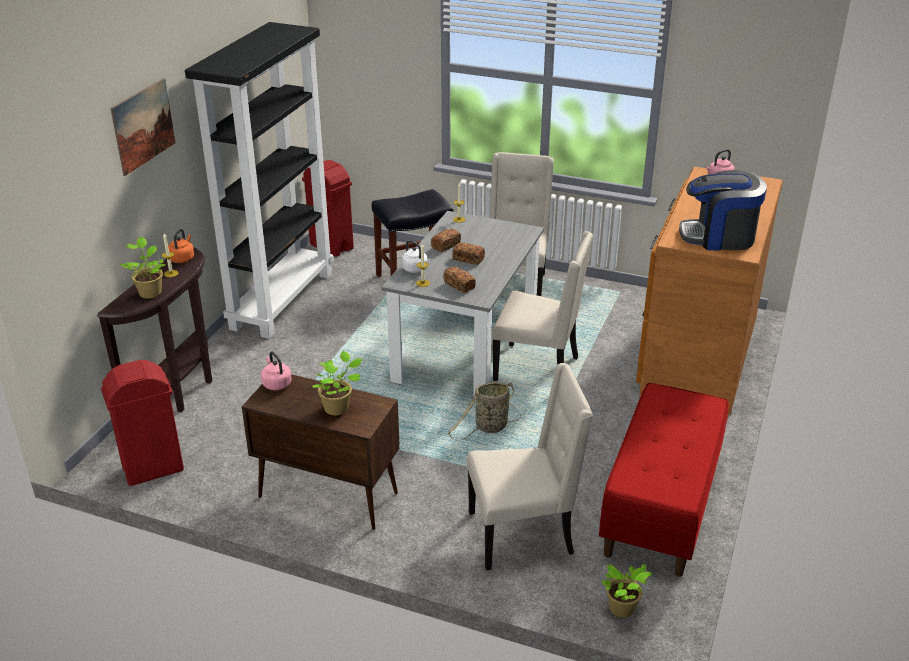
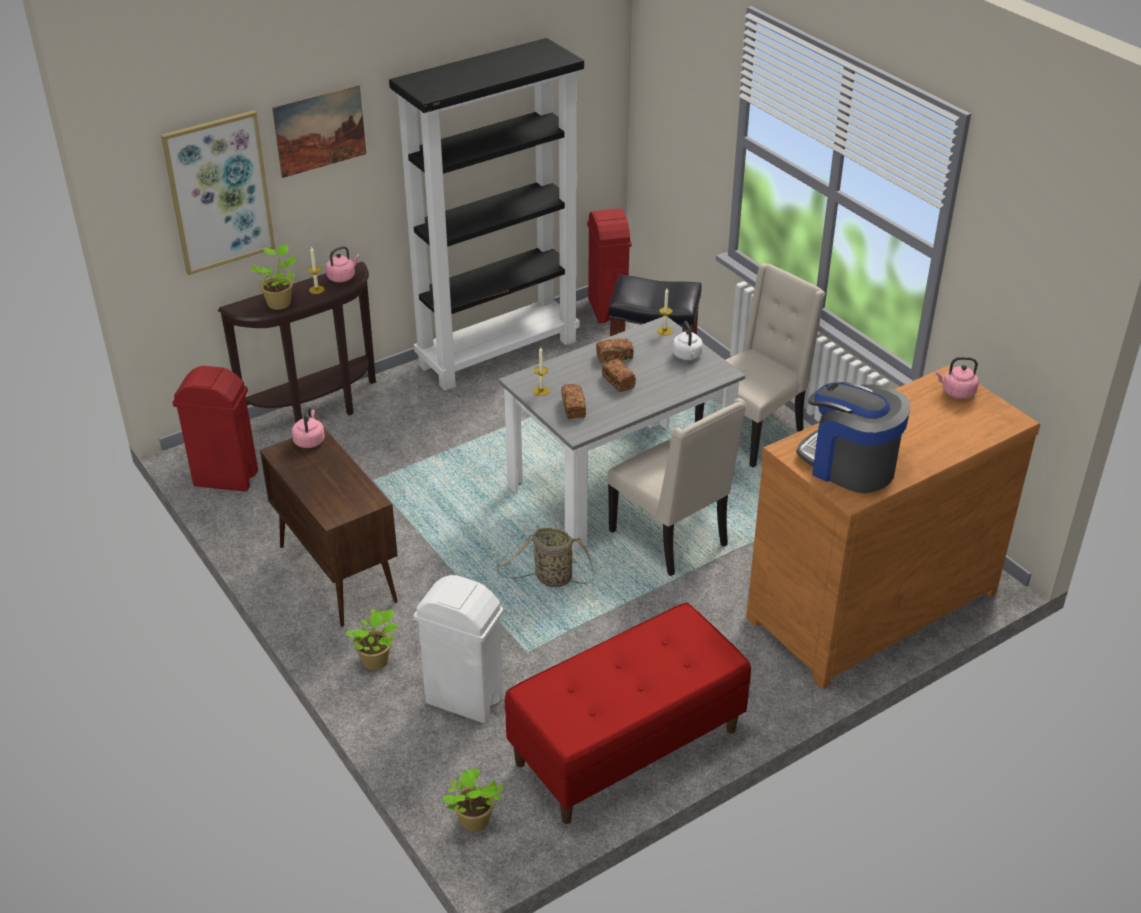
camera: 35 degrees right, 5 degrees up
(83, 199) = (219, 192): none -> picture
(182, 258) = (342, 277): orange kettle -> pink kettle
(338, 408) = (333, 488): potted plant -> potted plant (377, 661)
(416, 269) = (552, 373): white kettle -> white kettle (687, 356)
(523, 534) = (465, 700): beige chair -> white trash can

